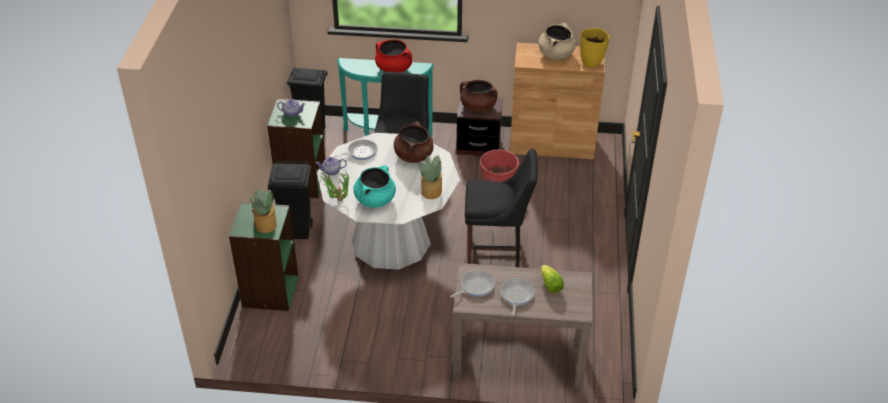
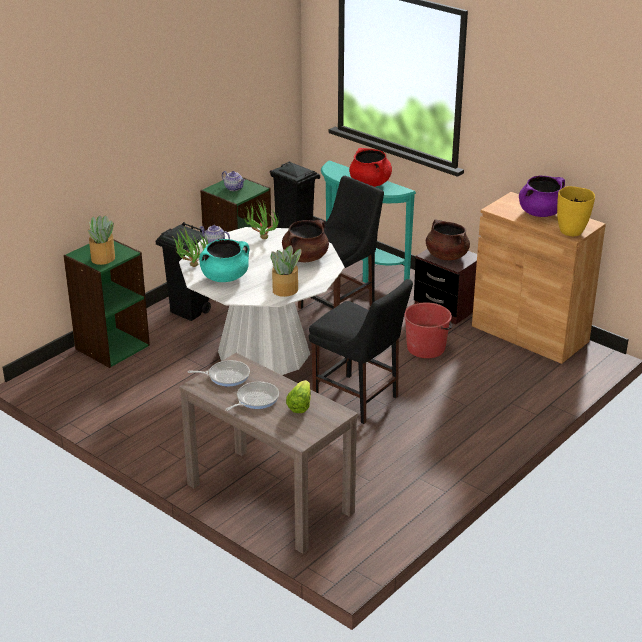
camera: 35 degrees right, 10 degrees down
(360, 152) = (260, 238): frying pan -> potted plant
(556, 54) = (540, 213): beige cooking pot -> purple cooking pot

